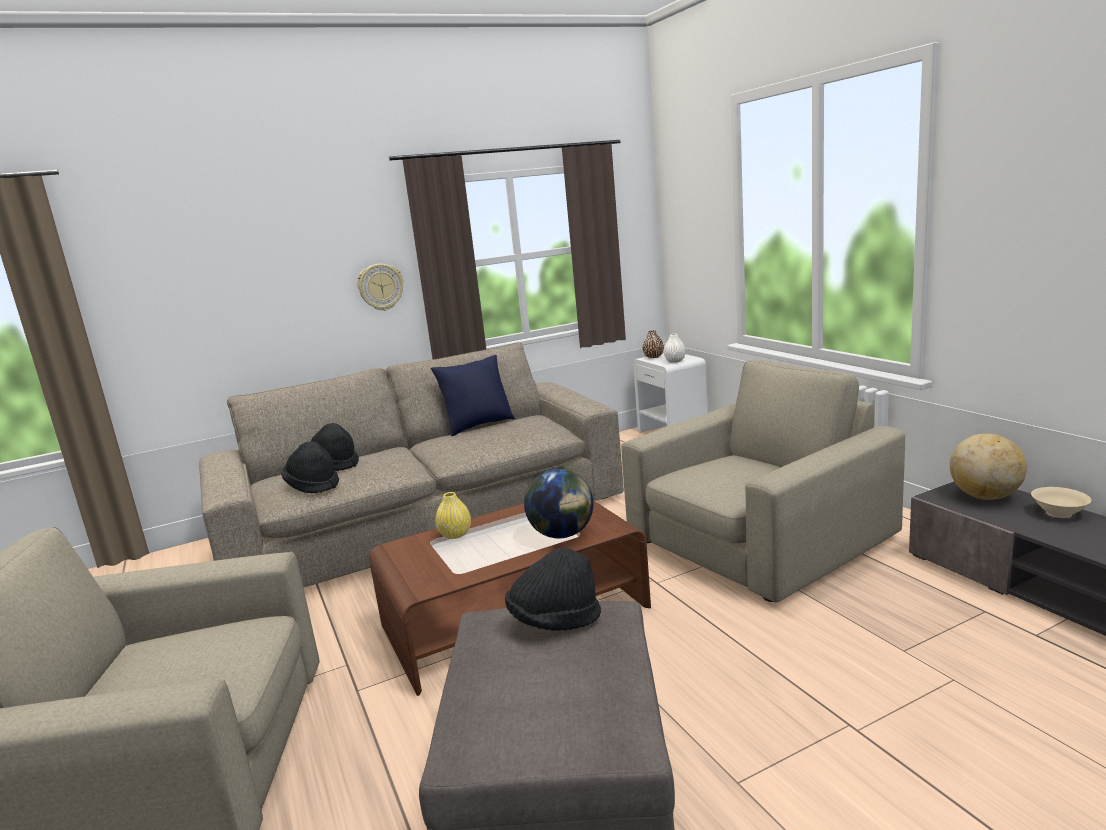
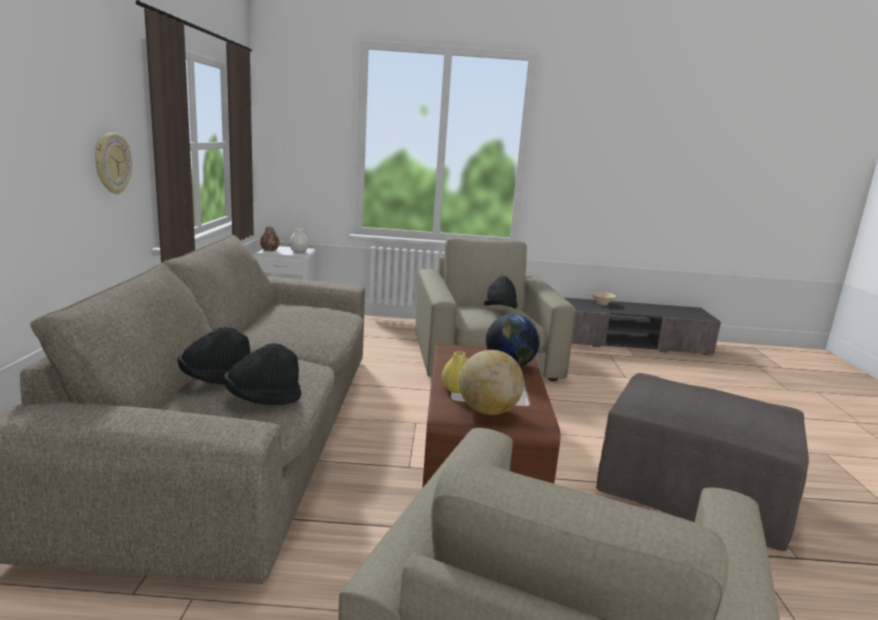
camera: 65 degrees left, 0 degrees up
(478, 426) = (254, 319): blue pillow -> none
(555, 620) = (662, 388): black hat -> black hat (500, 310)
(985, 496) = (571, 303): globe -> globe (488, 411)

